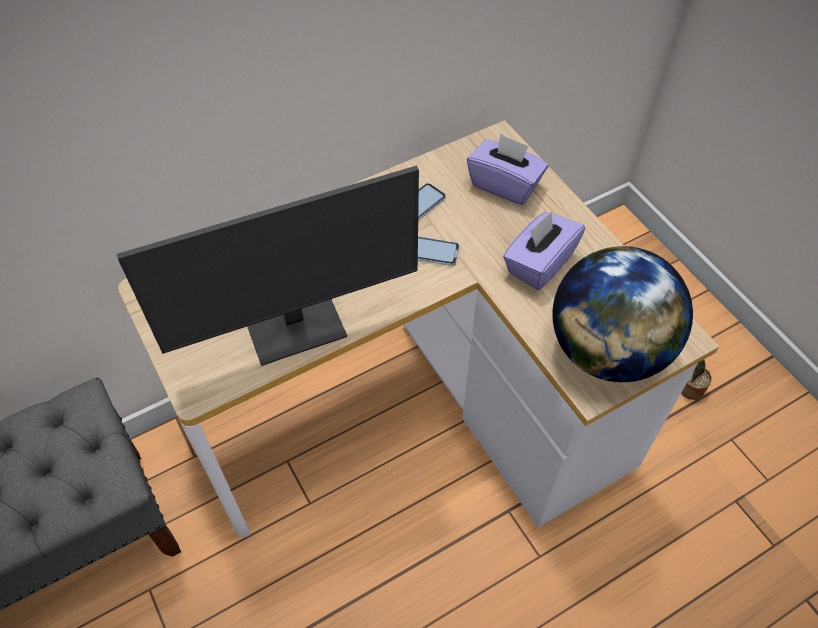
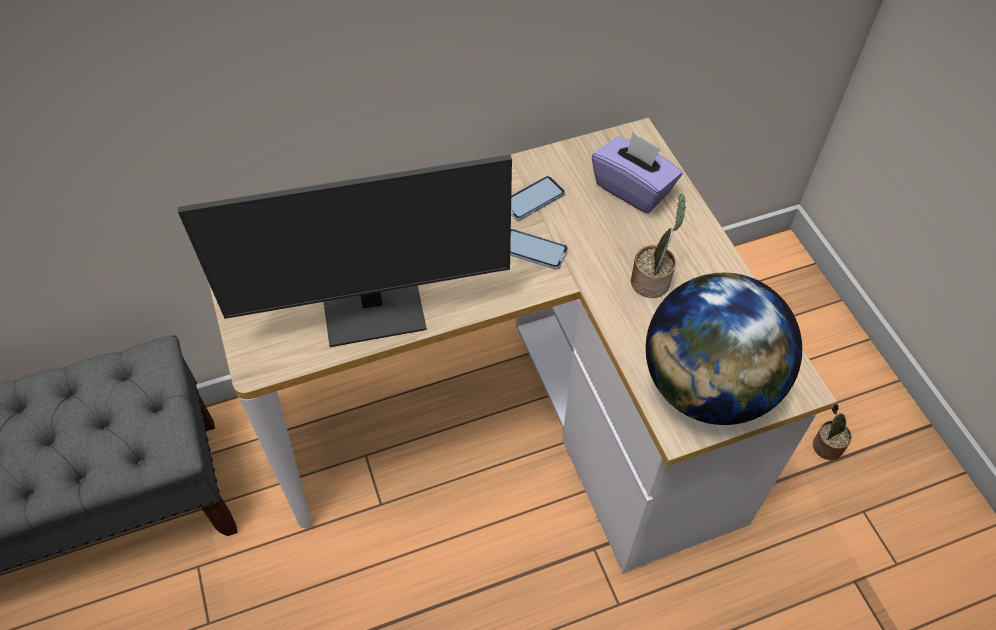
camera: 10 degrees right, 0 degrees up
(539, 263) = (652, 280): purple tissue box -> potted plant

